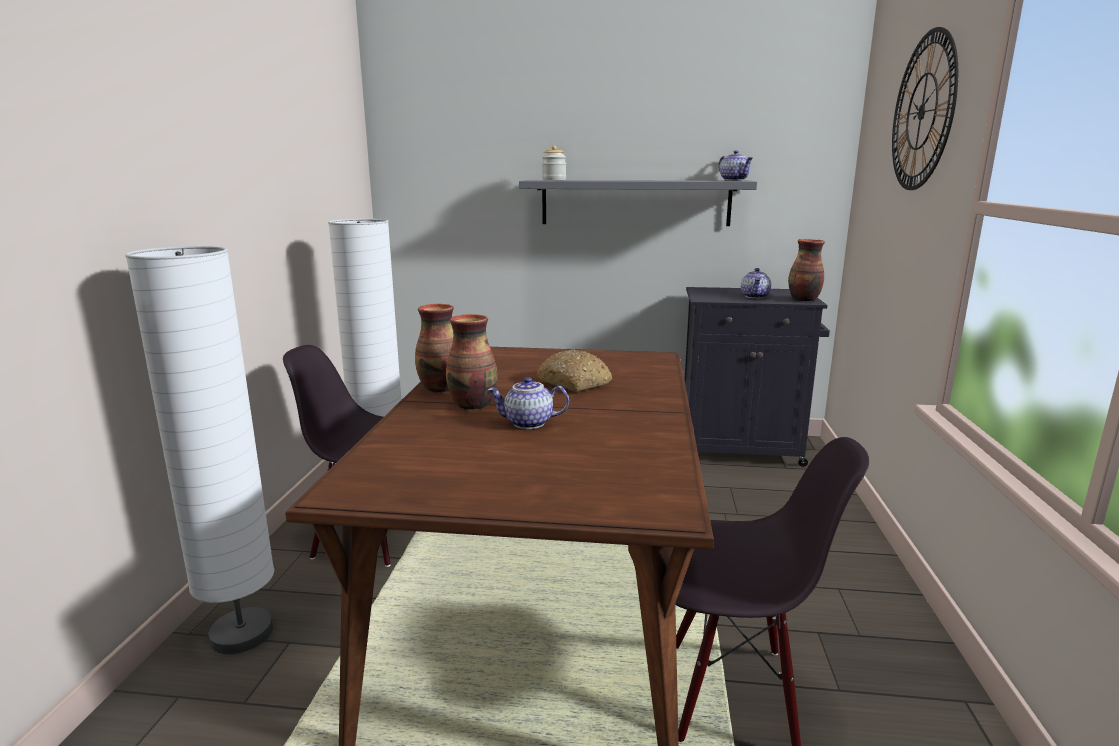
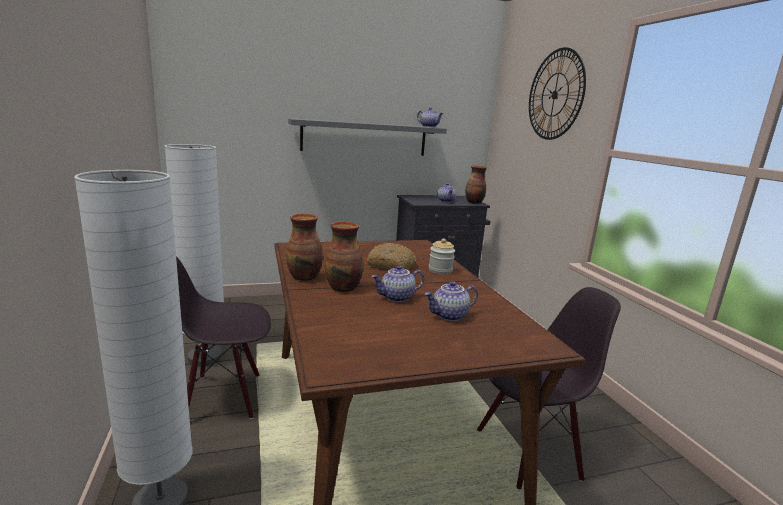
camera: 25 degrees left, 0 degrees up
(554, 180) = (313, 119): jar -> jar (440, 270)
(571, 454) = (449, 316): none -> teapot

